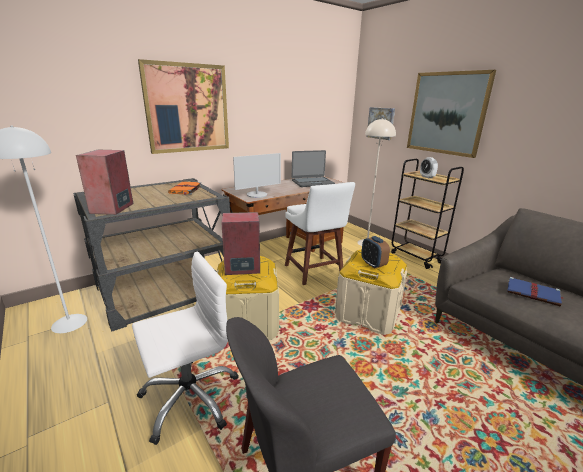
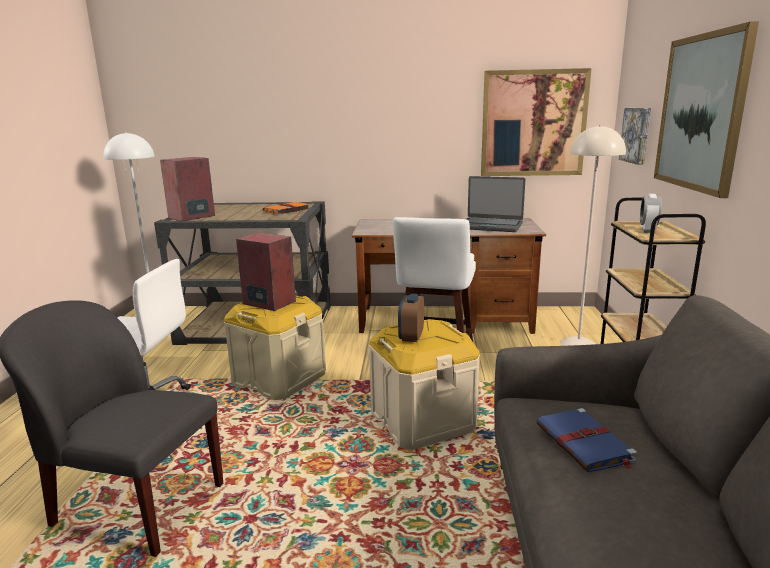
camera: 40 degrees right, 5 degrees down
(187, 108) = (322, 116): picture -> picture (533, 123)
(257, 195) = (381, 230): monitor -> none

